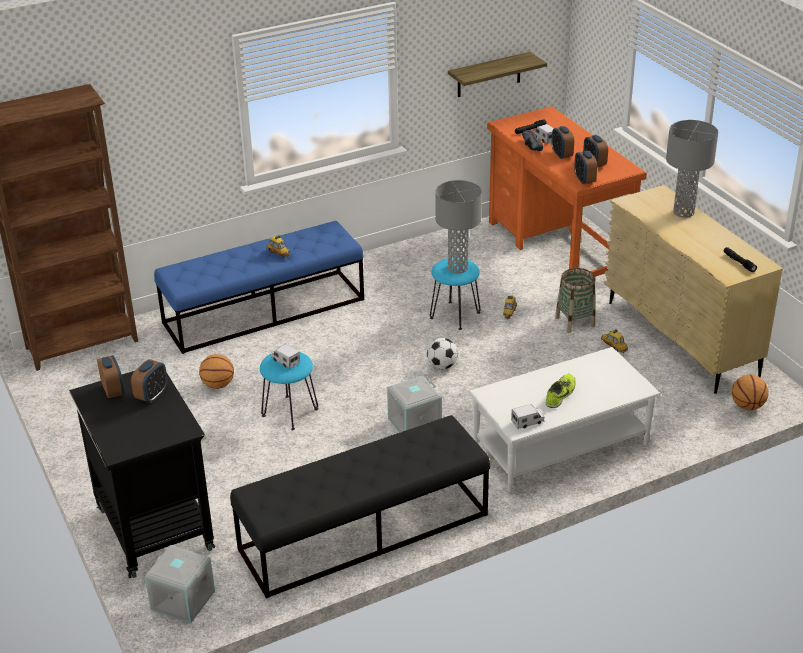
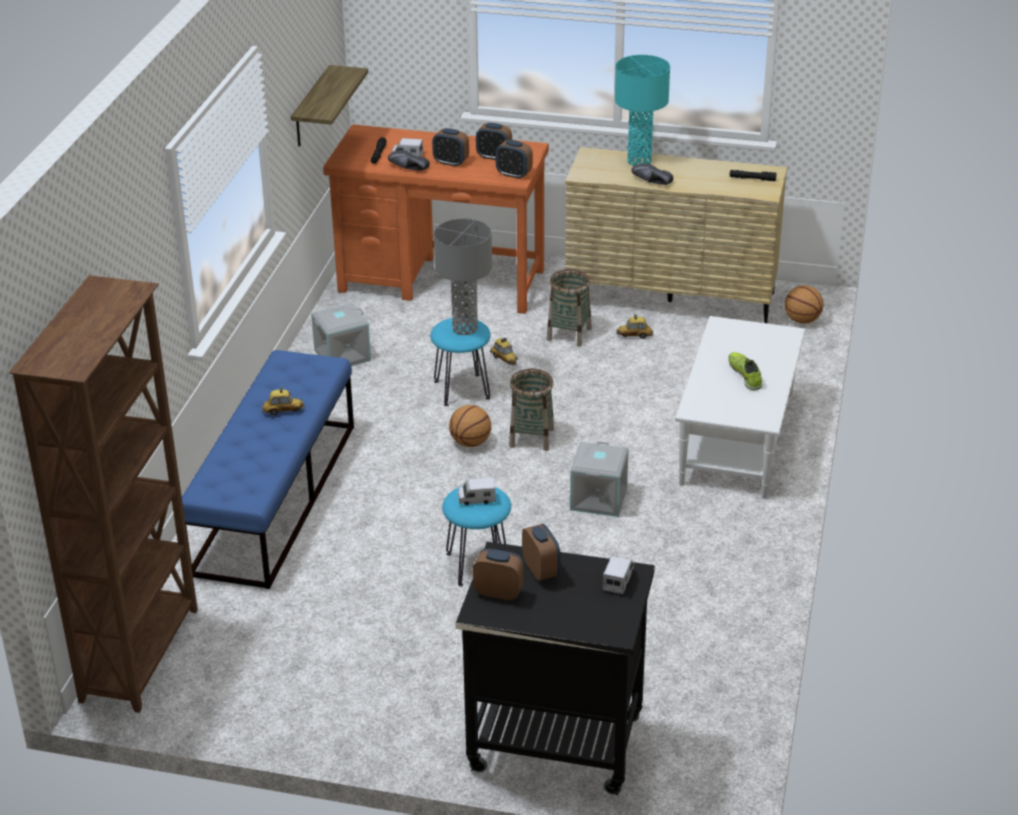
camera: 50 degrees left, 0 degrees up
(182, 601) = (690, 774): grey storage box -> grey storage box (342, 356)
(218, 385) = (364, 589): basketball -> basketball (470, 442)
(363, 532) = (721, 608): black bench -> none
(442, 366) = (531, 438): football -> basket
(528, 422) = (763, 411): toy truck -> toy truck (618, 580)
(663, 229) = (651, 183): none -> black shoe
(684, 212) = (639, 161): grey table lamp -> turquoise table lamp

